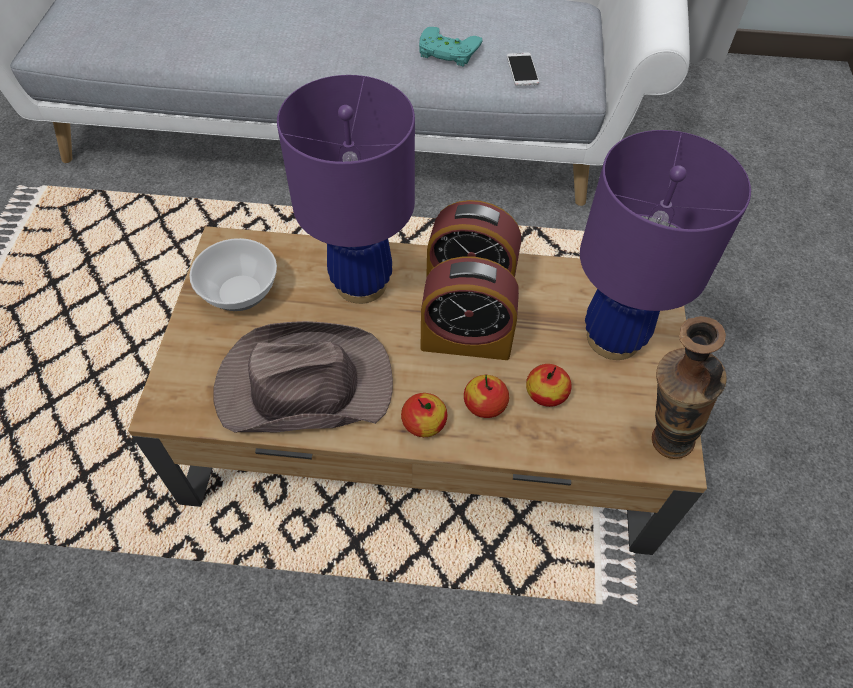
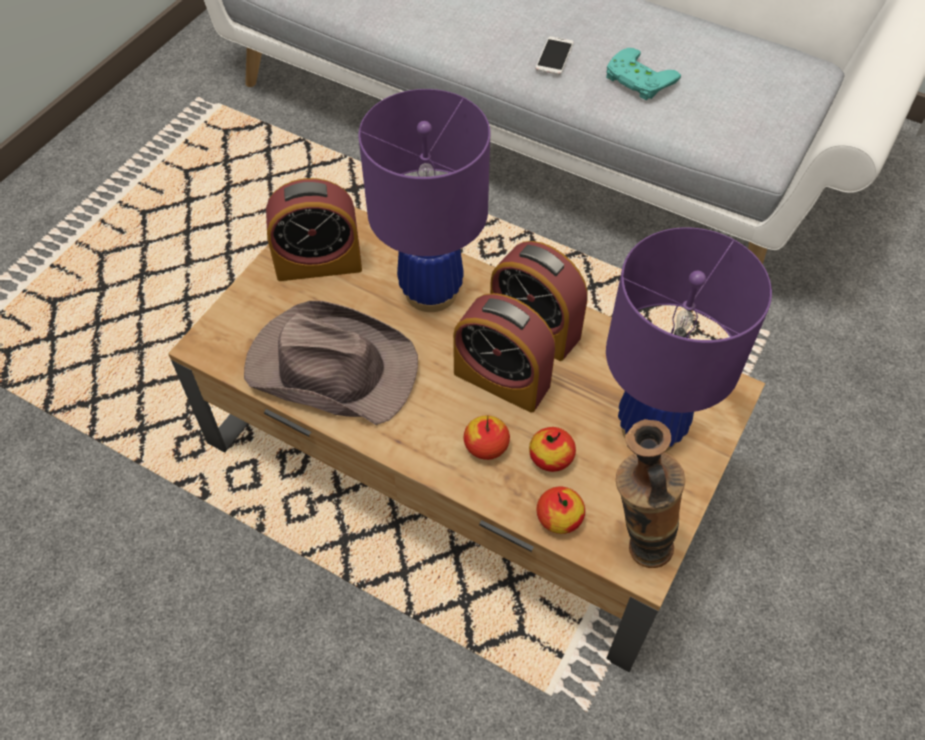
camera: 25 degrees right, 0 degrees up
(241, 291) = (318, 263): bowl -> alarm clock
(424, 423) = (420, 441): apple -> apple (559, 518)
(522, 70) = (709, 121): phone -> phone (554, 56)

